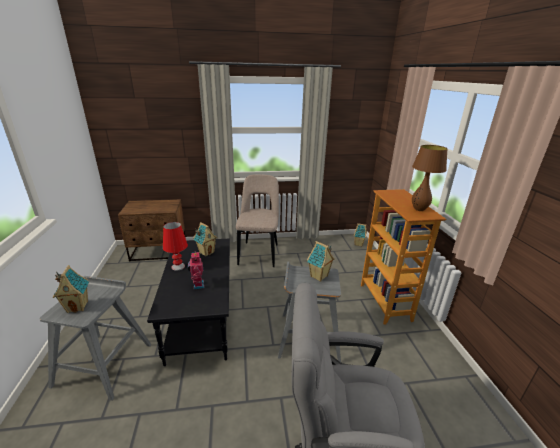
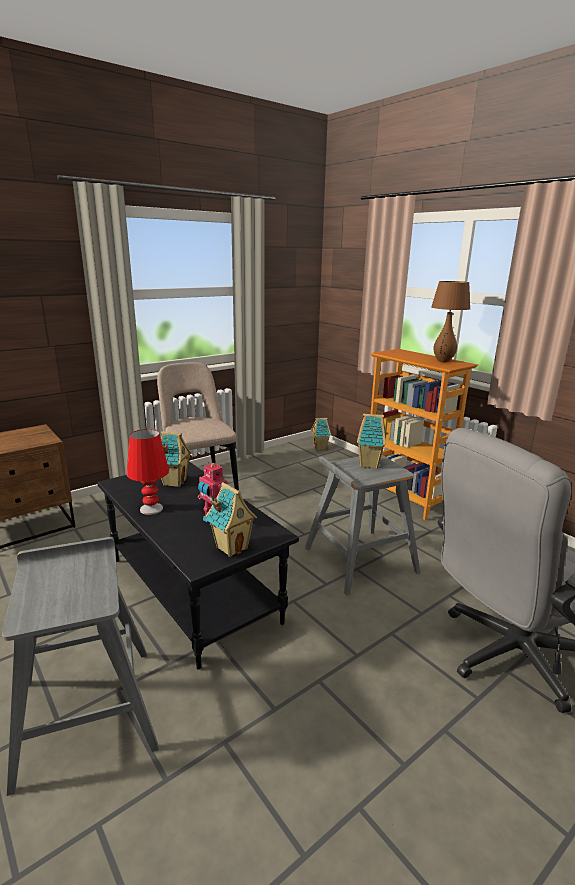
camera: 30 degrees left, 5 degrees down
(78, 306) = (62, 595): toy house -> toy house (231, 547)

